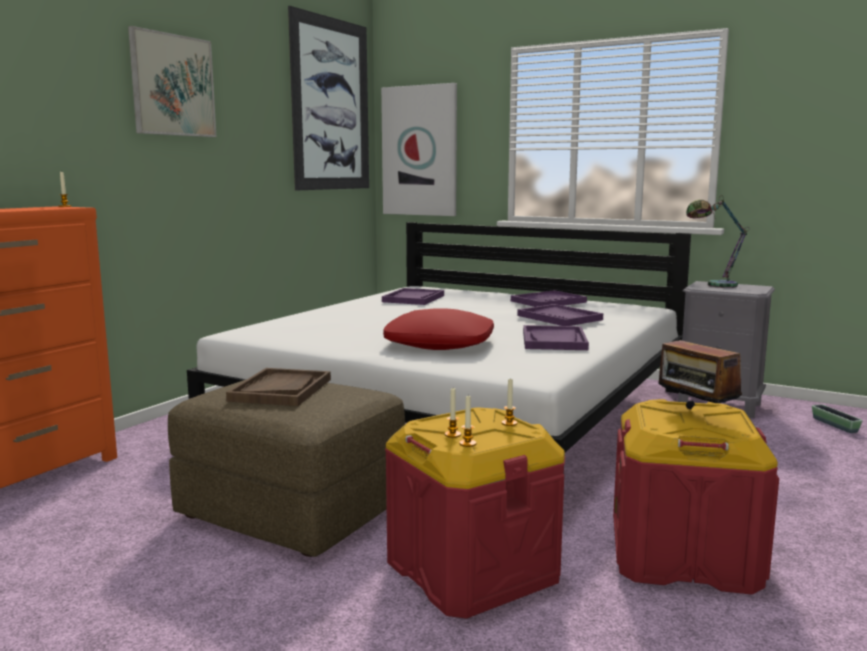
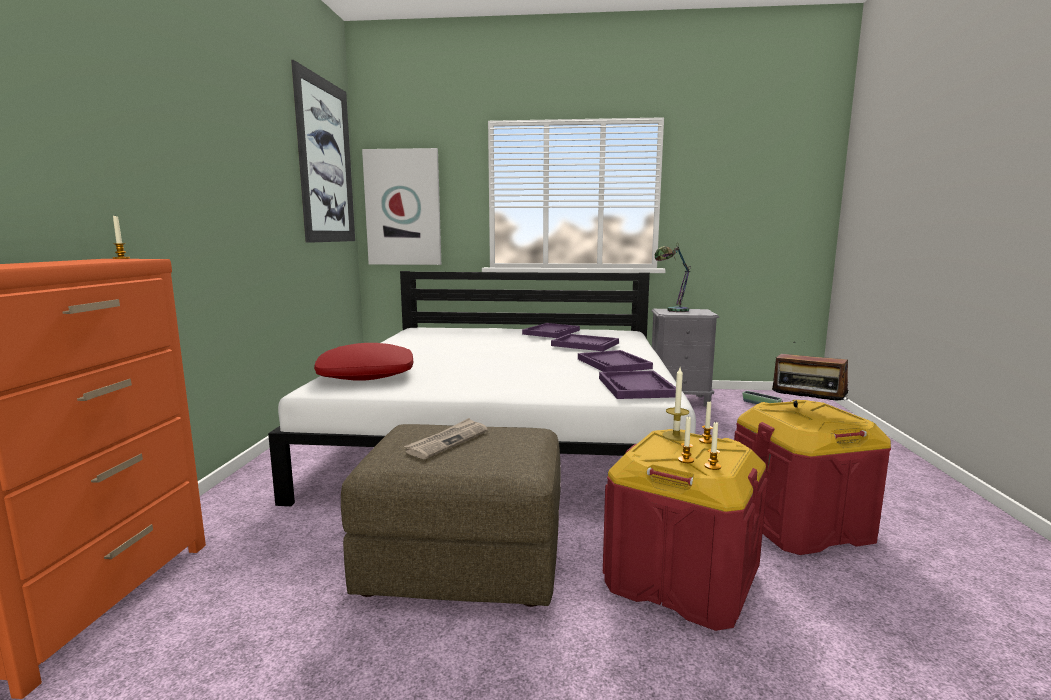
camera: 25 degrees left, 0 degrees up
(173, 85) = (204, 126): picture -> none
(281, 390) = (447, 441): brown tray -> newspaper
(413, 298) = (436, 338): purple tray -> purple tray (636, 387)
(440, 344) = (531, 376): red pillow -> red pillow (366, 374)
(487, 414) = (676, 436): none -> candle

